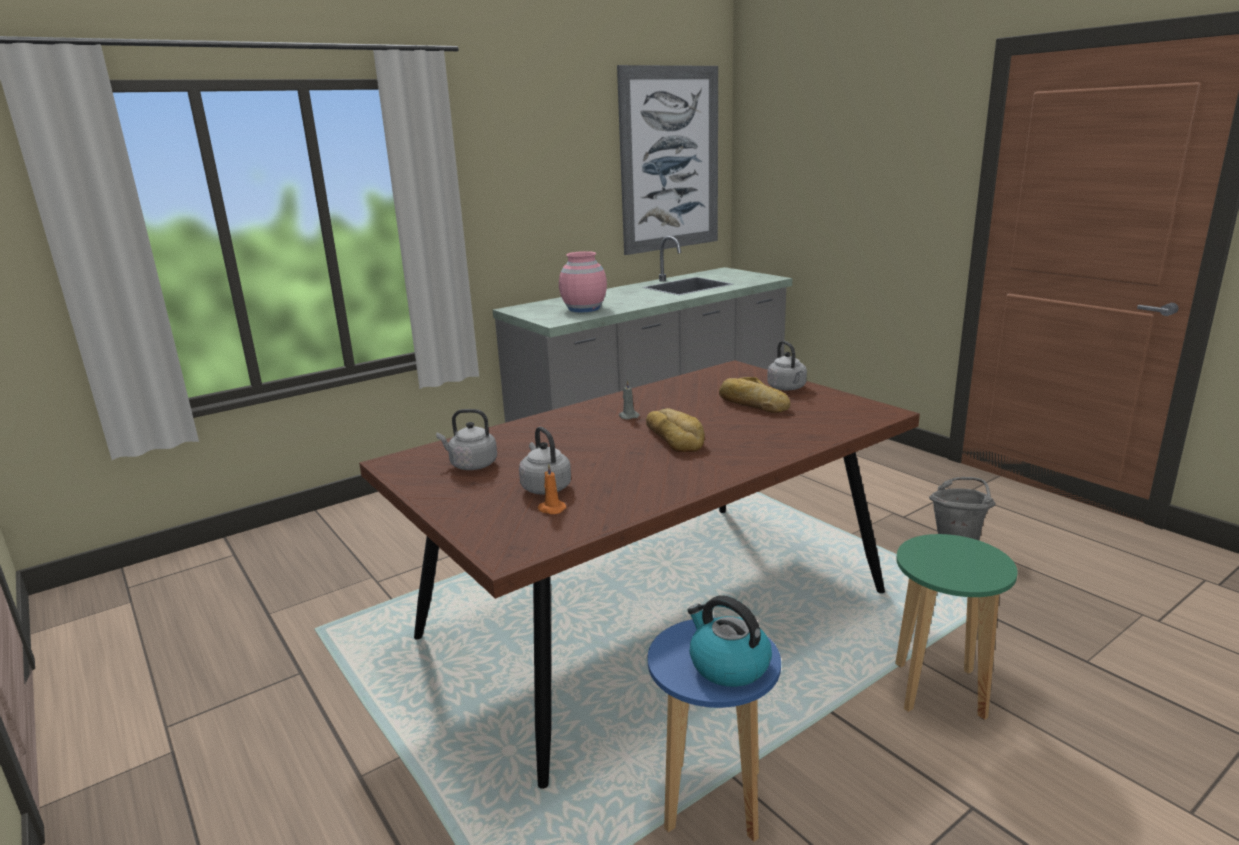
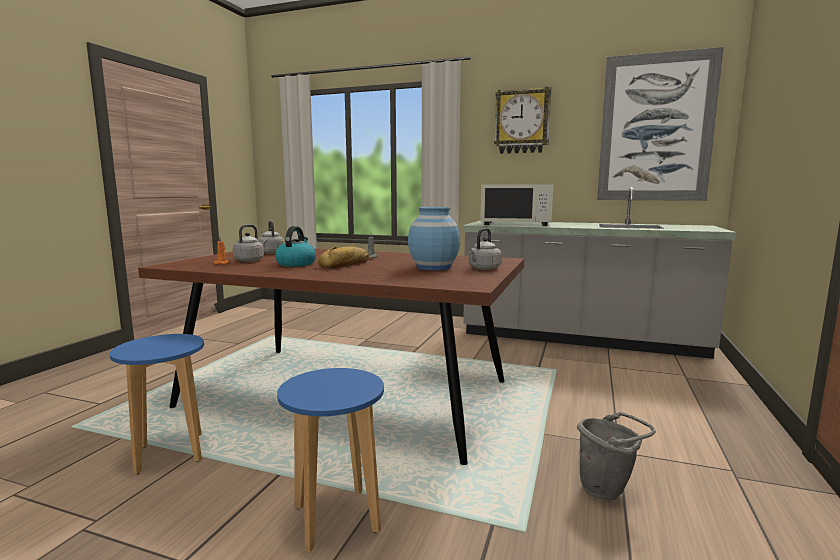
camera: 55 degrees right, 10 degrees down
(529, 153) = (522, 121): none -> wall clock
(584, 309) = (516, 224): pink vase -> white microwave
(728, 665) = (148, 349): kettle -> kettle (296, 264)
(752, 404) = (433, 267): bread -> blue vase
(939, 691) = (335, 519): green stool -> blue stool

